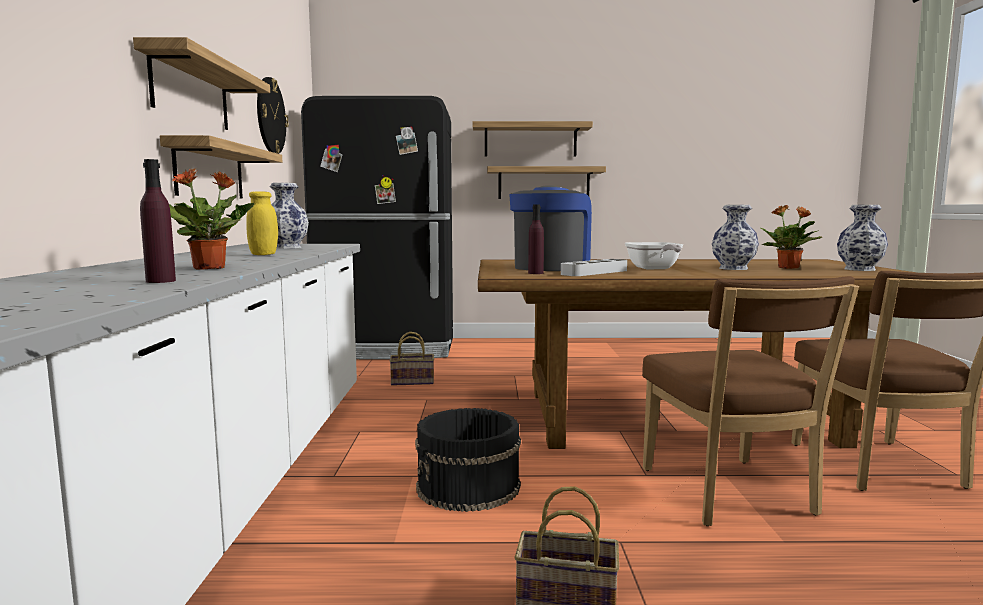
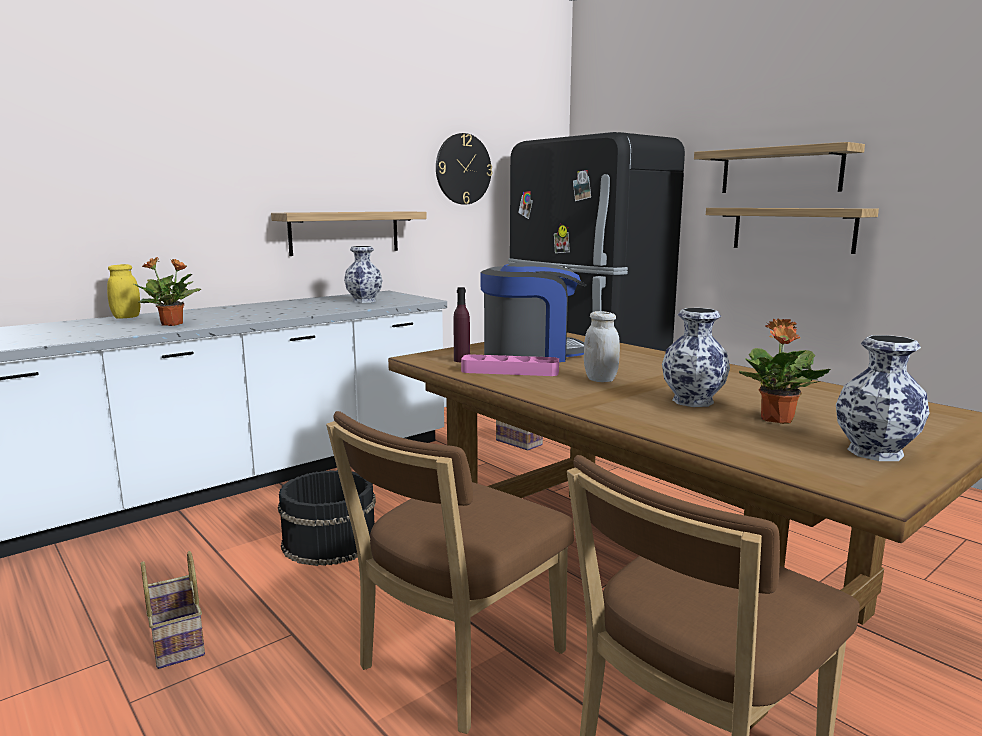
camera: 50 degrees right, 5 degrees up
(160, 281) = (86, 334): purple bottle -> none
(191, 92) = (320, 171): shelf -> none
(264, 254) = (291, 310): yellow jar -> yellow jar (126, 317)
(594, 272) = (510, 371): grey tray -> pink tray
(654, 269) = (600, 379): frying pan -> white jar

